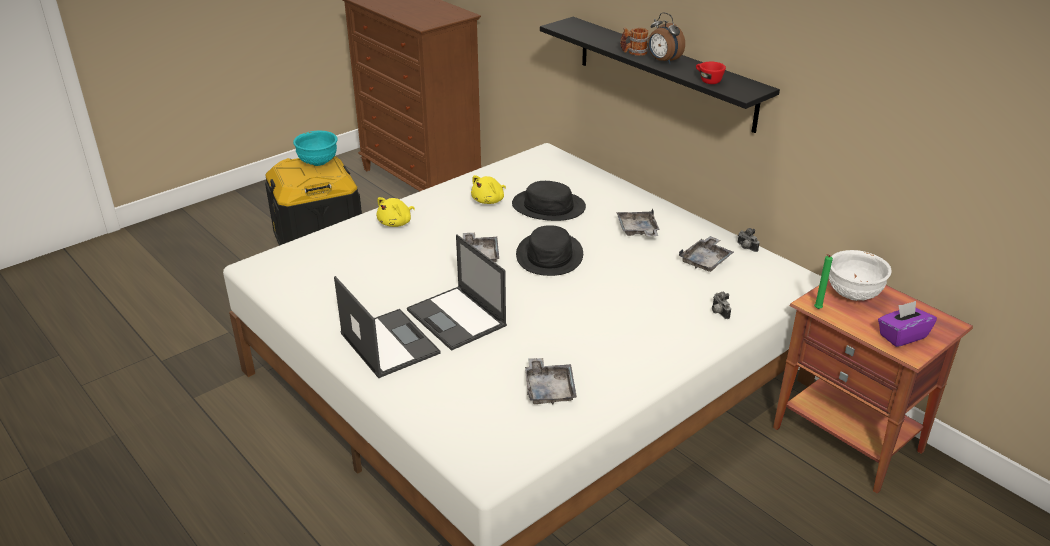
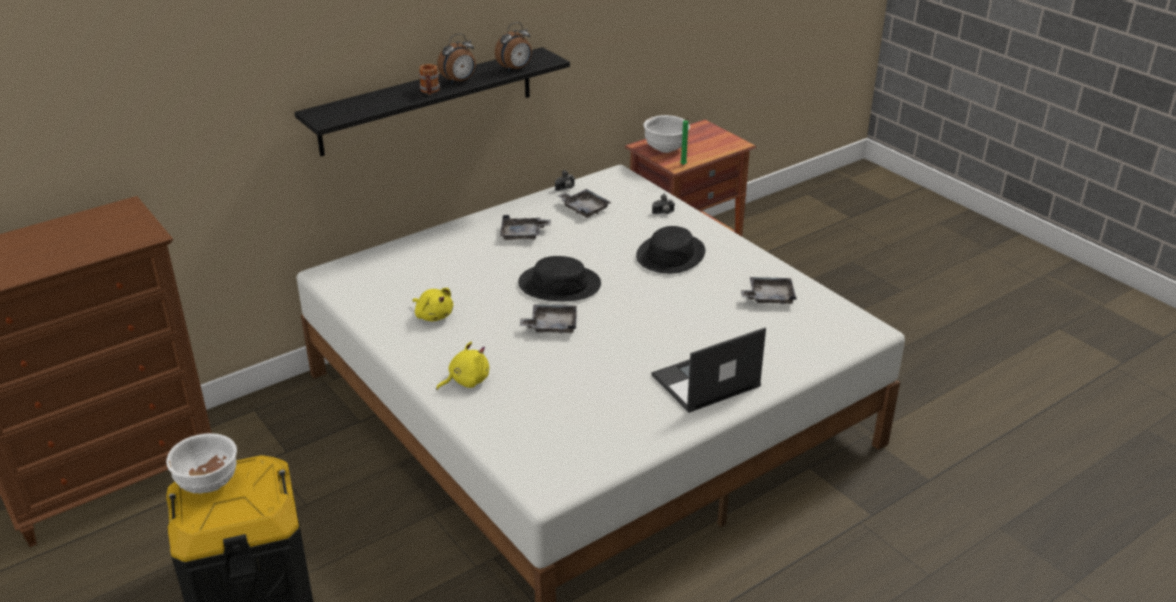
camera: 85 degrees left, 0 degrees up
(318, 163) = (209, 484): turquoise bowl -> white bowl
(396, 223) = (466, 381): yellow plush toy -> yellow plush toy turned 75 degrees counterclockwise
(457, 318) = (665, 340): laptop -> none
(548, 206) = (459, 279): black hat -> black hat (670, 255)
(707, 80) = (515, 69): red cup -> alarm clock
(902, 336) = (718, 143): purple tissue box -> none

